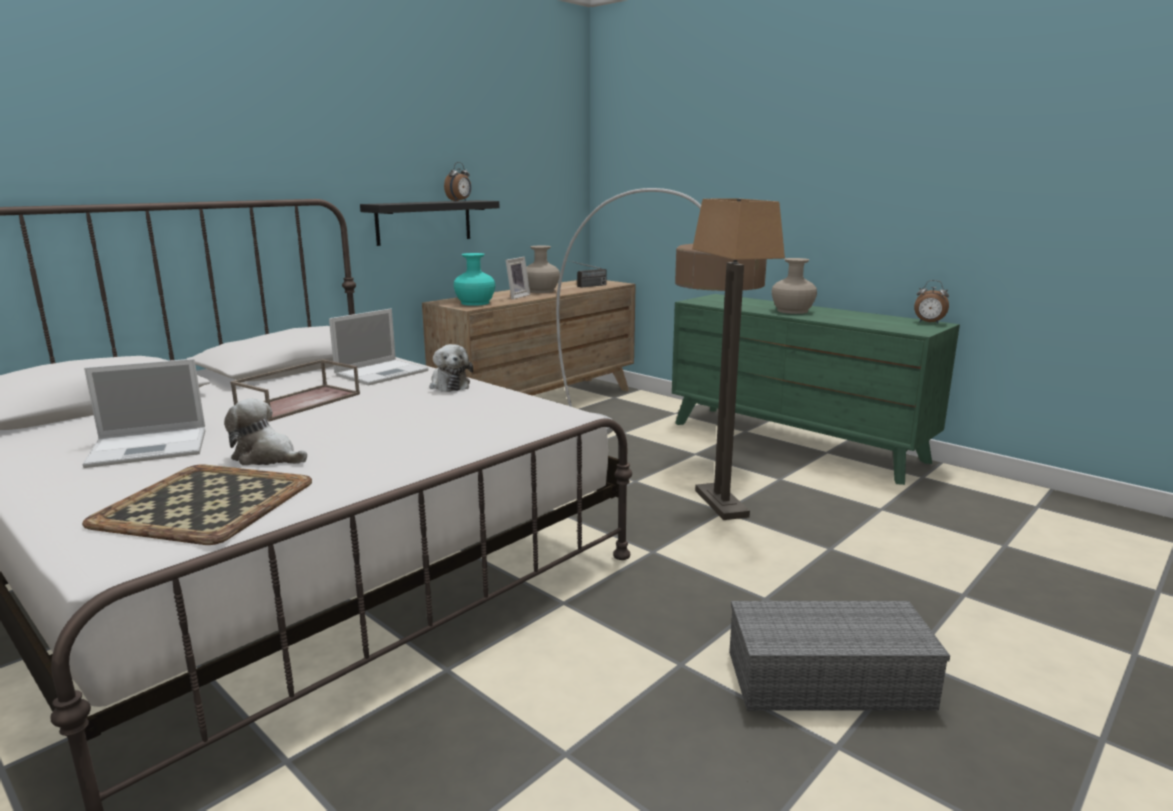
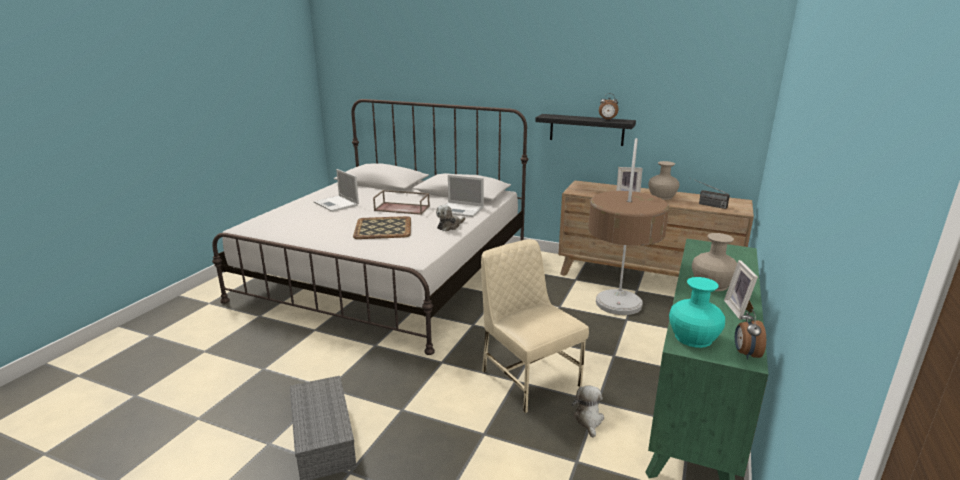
camera: 70 degrees right, 5 degrees up
(202, 504) = (284, 225): tray -> tray (382, 228)
(267, 457) = (331, 221): plush toy -> plush toy (588, 420)
(475, 303) = (589, 190): turquoise vase -> turquoise vase (693, 337)
(720, 503) = (528, 378): floor lamp -> beige chair
(847, 313) = (739, 310): none -> picture frame

